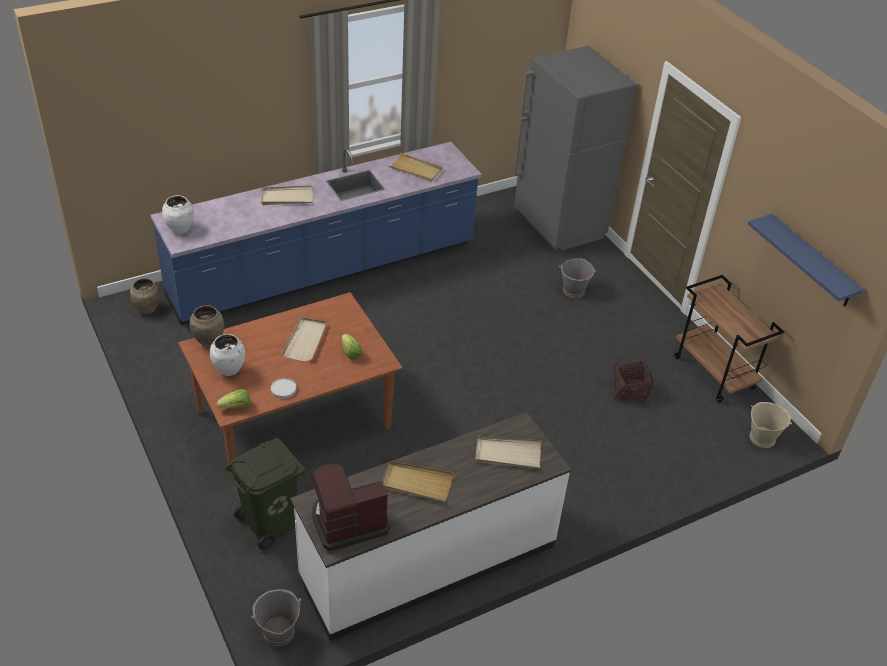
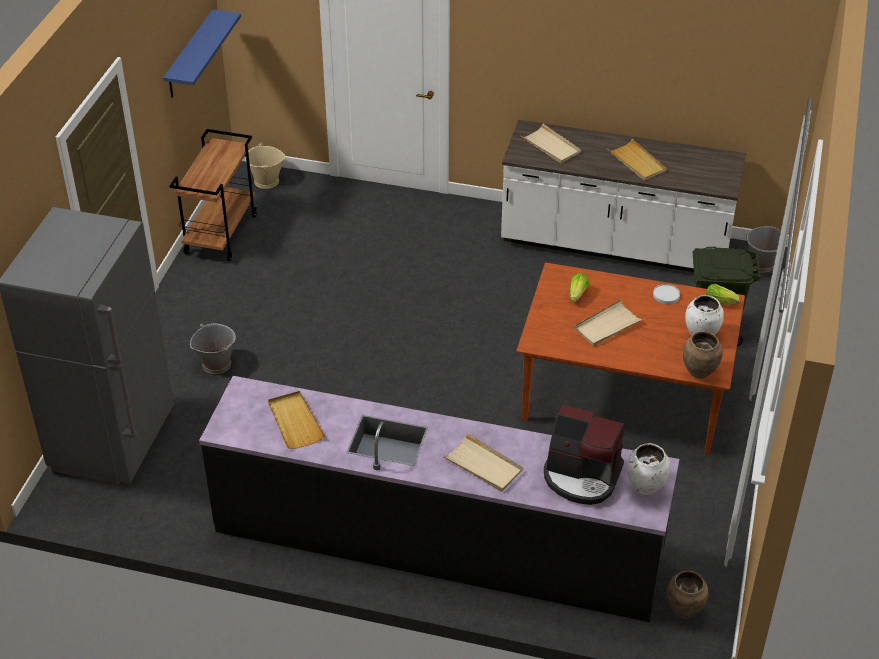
camera: 135 degrees left, 0 degrees up
(324, 271) = (437, 542): blue counter -> black counter
(348, 521) = (708, 165): coffee machine -> coffee machine (582, 476)
(629, 391) = (310, 260): basket -> none

